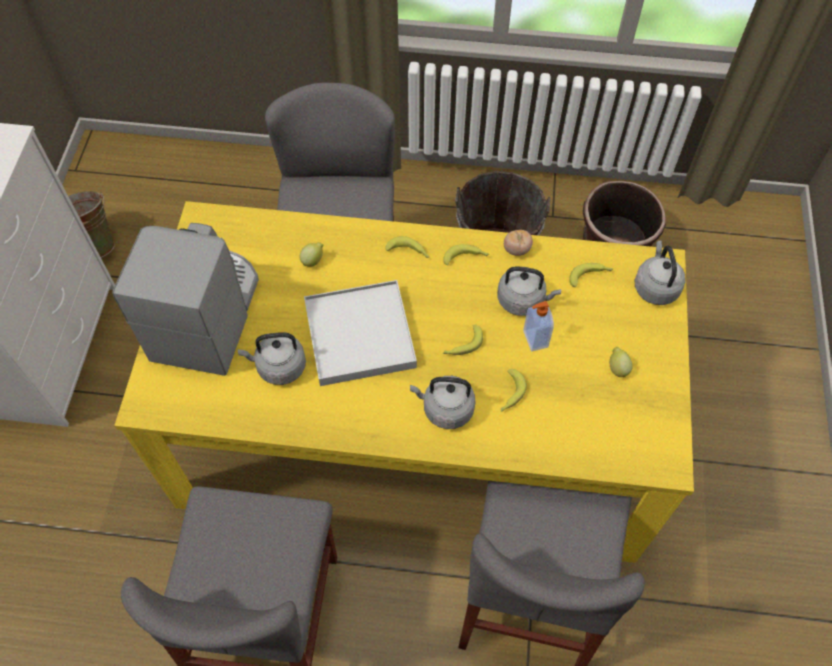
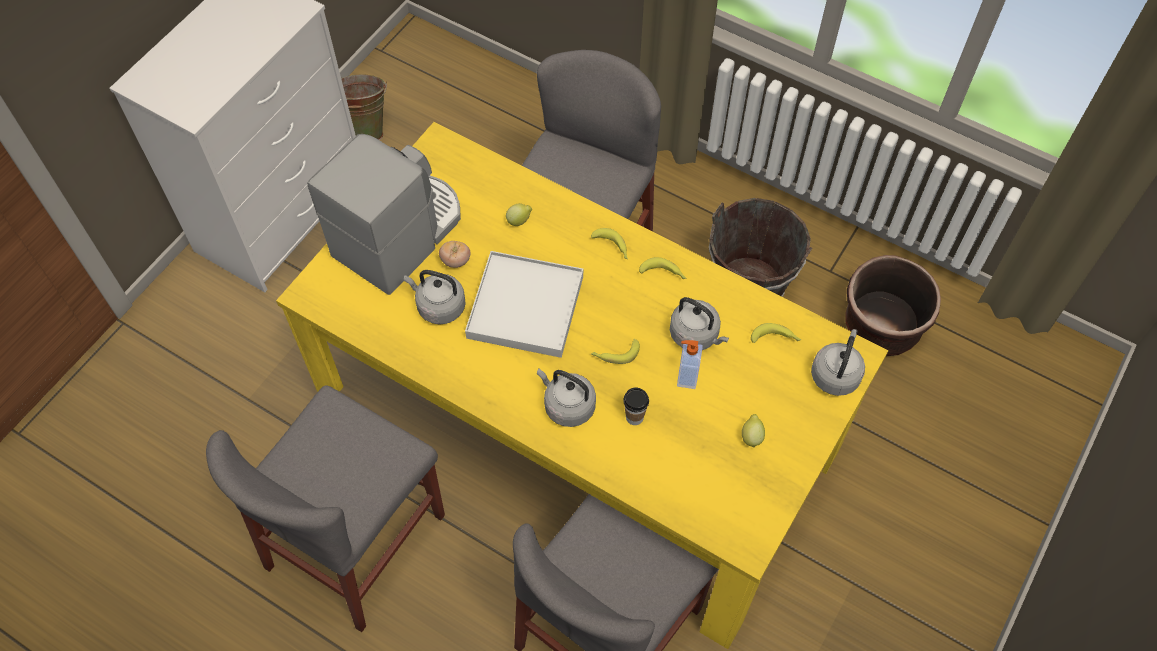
camera: 25 degrees right, 0 degrees up
(510, 394) = (634, 417): banana -> cup
(516, 249) = (717, 284): tomato -> tomato (455, 261)

